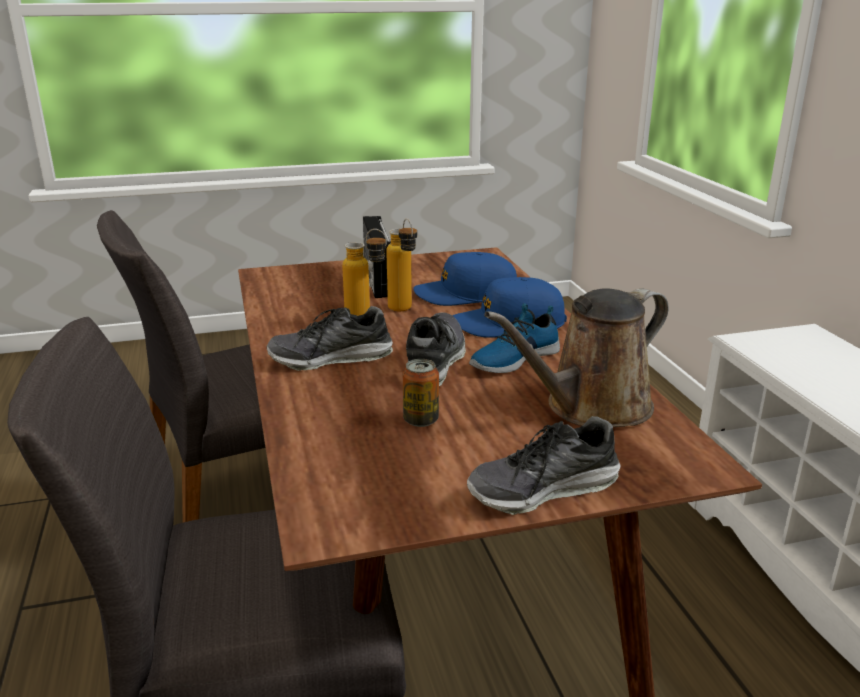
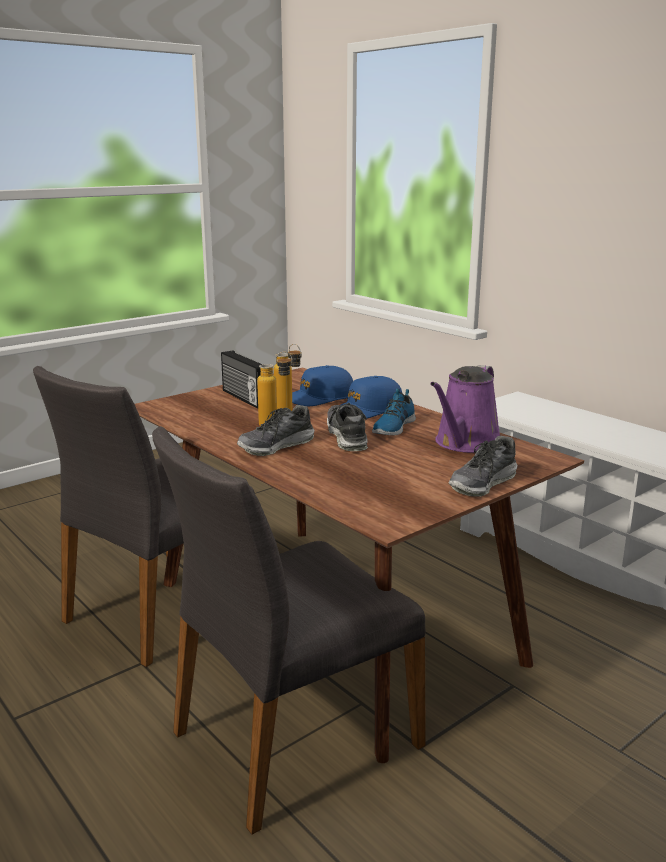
camera: 25 degrees left, 5 degrees down
(421, 420) = (377, 466): can -> none
(591, 408) = (465, 443): brown watering can -> purple watering can

